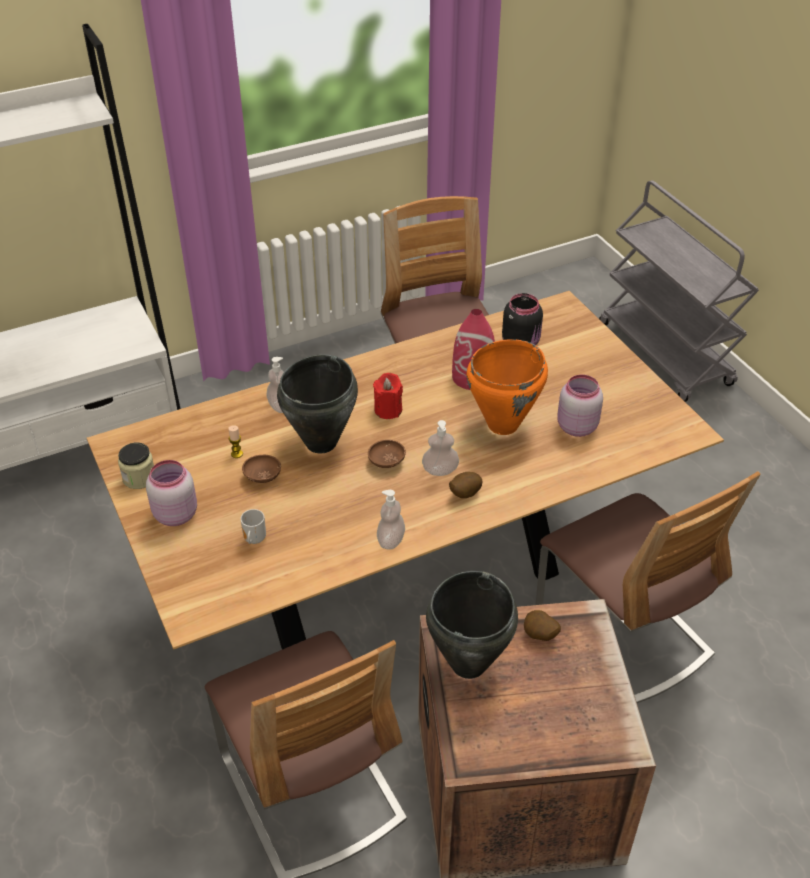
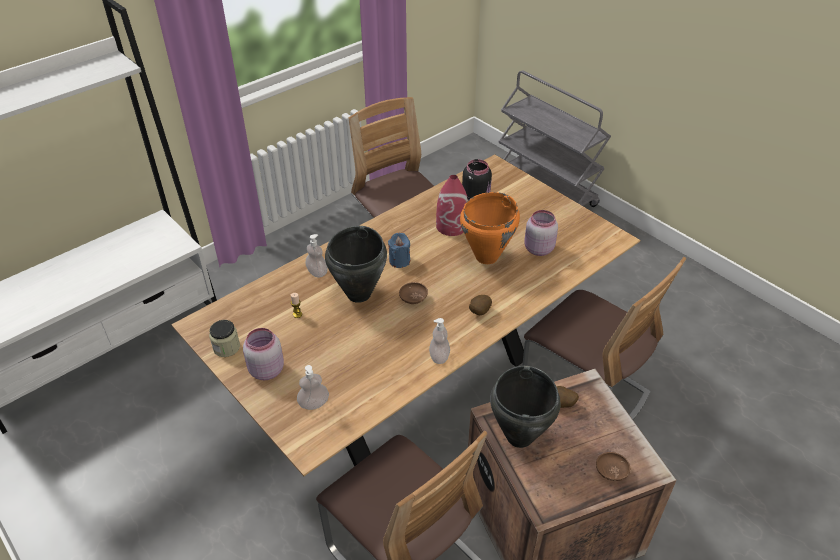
camera: 15 degrees left, 0 degrees up
(253, 540) = (335, 377): mug -> none
(262, 476) = (324, 328): brown bowl -> brown bowl (611, 472)
(388, 410) = (399, 261): red candle -> blue candle
(440, 470) = (455, 298): soap dispenser -> soap dispenser (314, 403)

